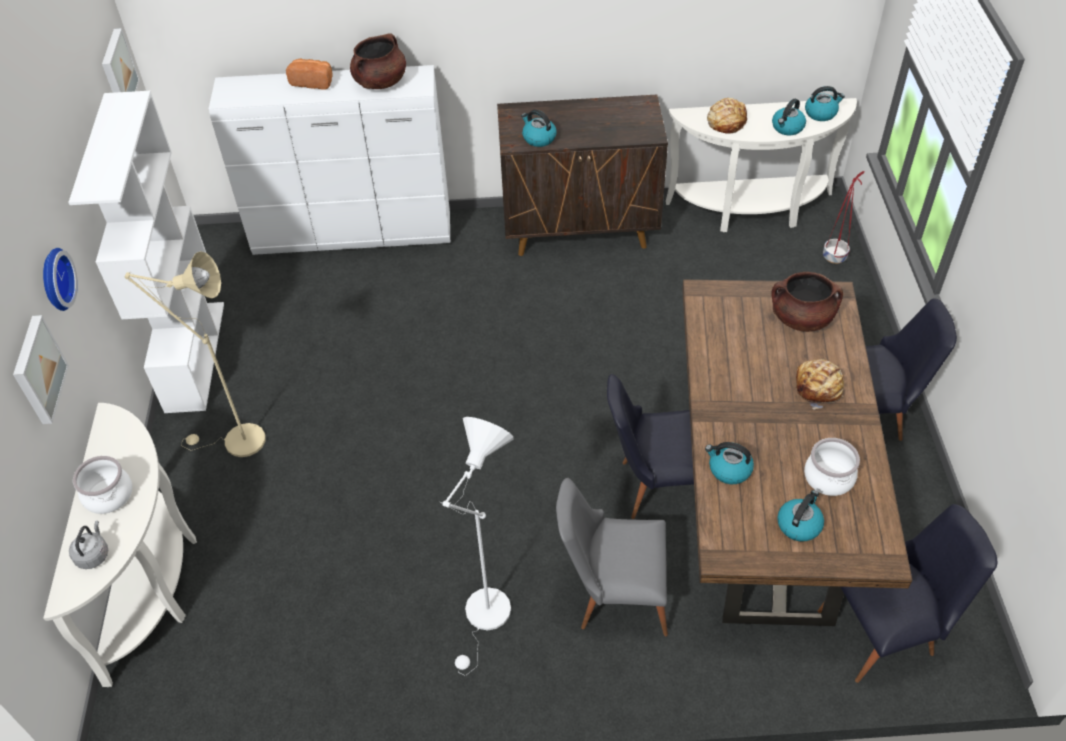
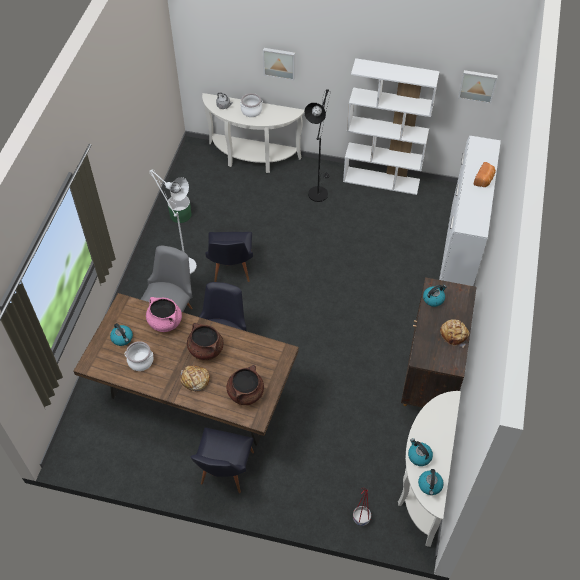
camera: 105 degrees right, 5 degrees up
(54, 279) = (323, 63): wall clock -> none
(236, 442) = (318, 191): beige floor lamp -> black floor lamp
(348, 670) = (180, 214): none -> green planter
(380, 82) = (475, 209): brown cooking pot -> brown cooking pot (205, 349)
(726, 121) = (436, 420): bread -> bread (454, 334)
(729, 469) = (165, 322): kettle -> pink cooking pot
(887, 632) = (98, 420): black chair -> black chair (231, 270)

